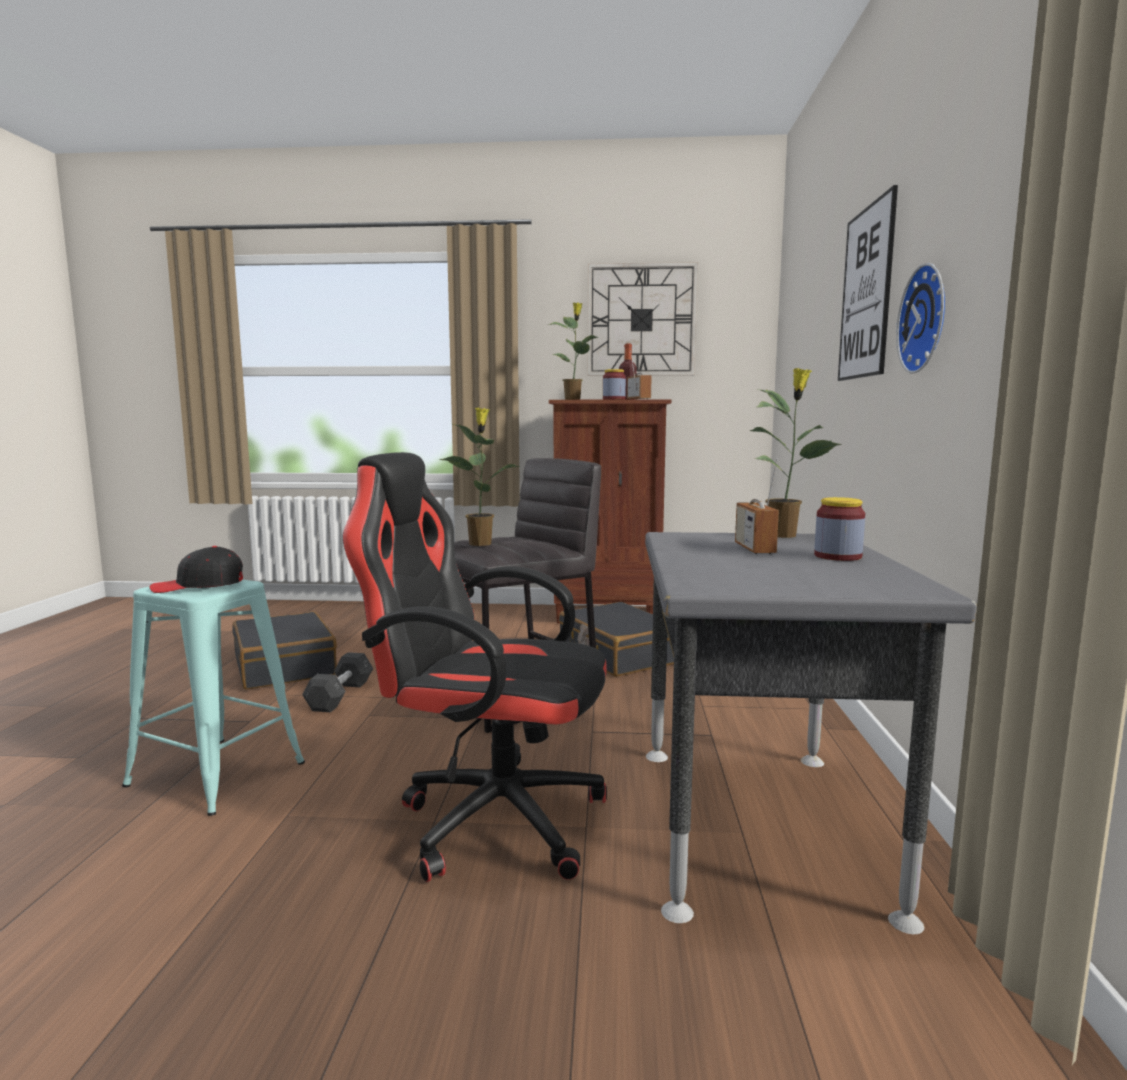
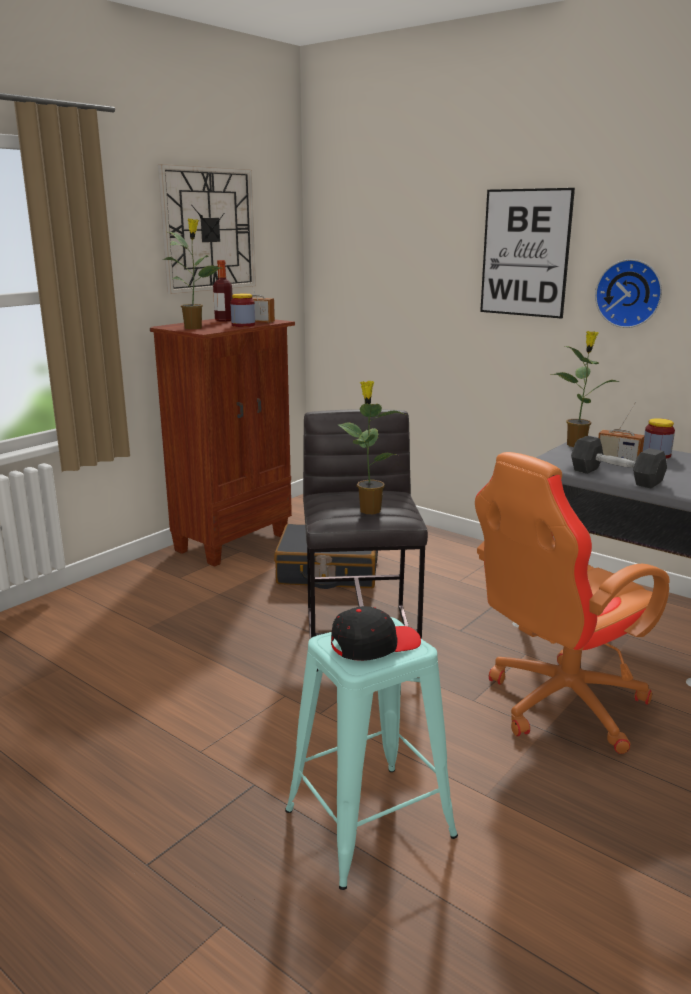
camera: 55 degrees left, 10 degrees up
(199, 586) = (374, 645): black cap -> black cap turned 135 degrees counterclockwise
(285, 666) = (111, 734): black suitcase -> none
(340, 696) = (251, 718): grey dumbbell -> grey dumbbell (615, 477)
(487, 818) = (556, 708): black office chair -> orange office chair

